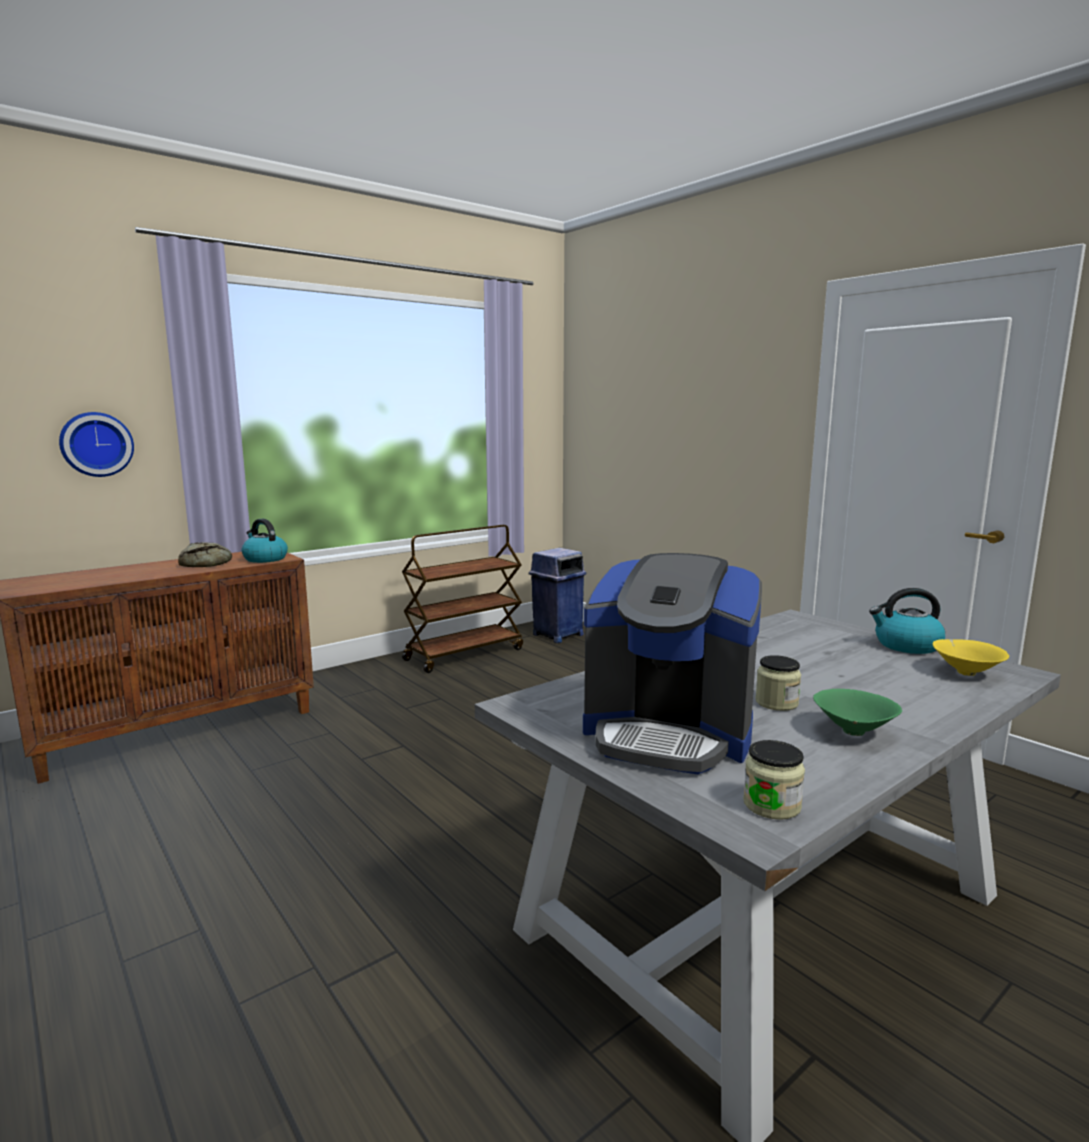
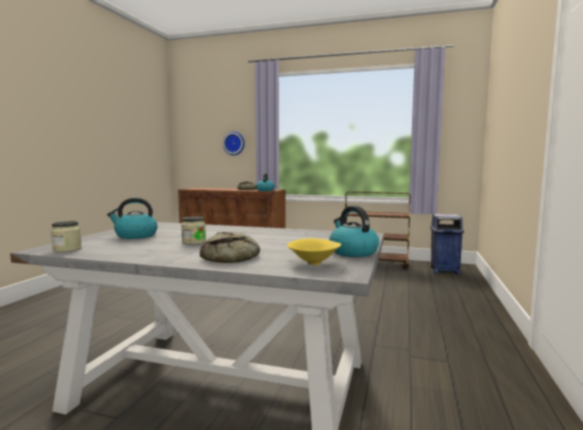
camera: 55 degrees right, 5 degrees down
(668, 734) = (135, 236): coffee machine -> kettle
(853, 733) = (163, 252): green bowl -> none
(909, 699) = (233, 257): none -> bread

